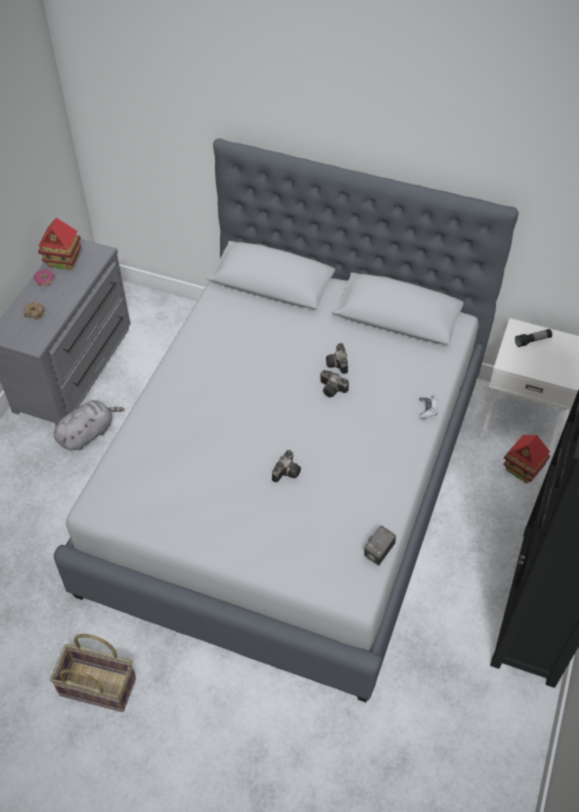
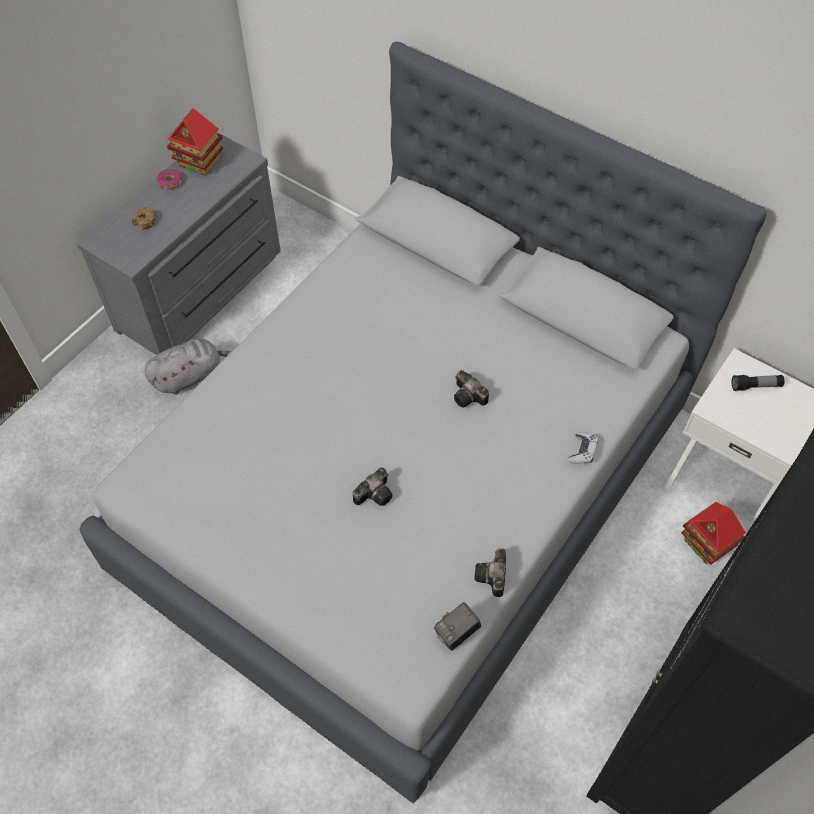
camera: 15 degrees right, 5 degrees up
(98, 685) = (106, 691): basket -> none
(338, 364) = (486, 365): camera -> camera (492, 578)

